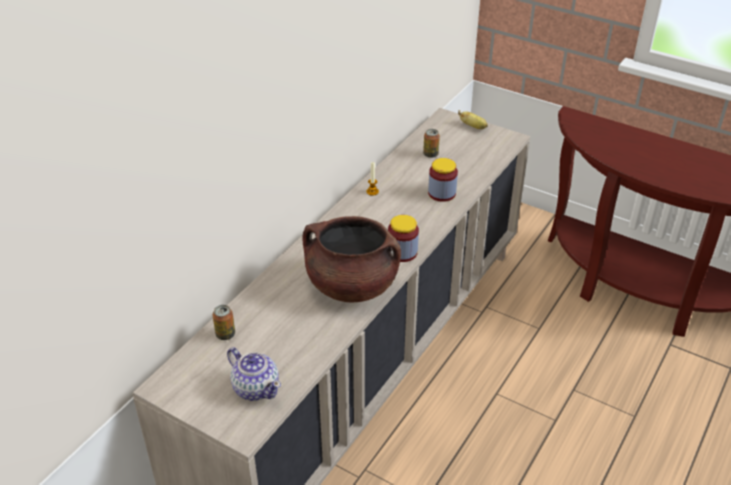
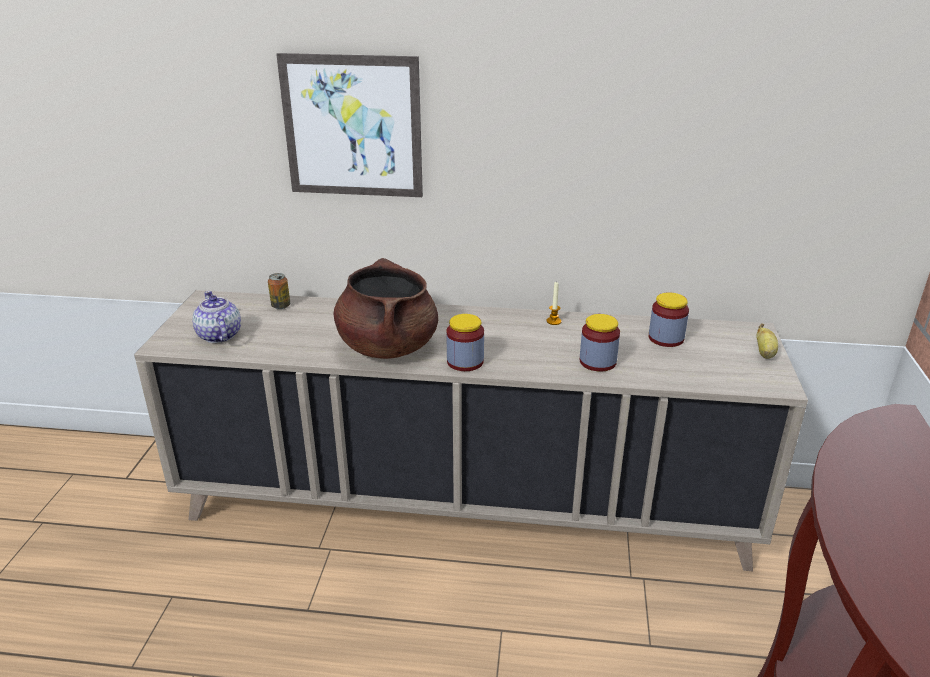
camera: 65 degrees right, 10 degrees down
(229, 136) = (352, 127): none -> picture
(256, 388) = (219, 336): teapot -> teapot turned 135 degrees clockwise
(430, 154) = (666, 338): can -> jar

